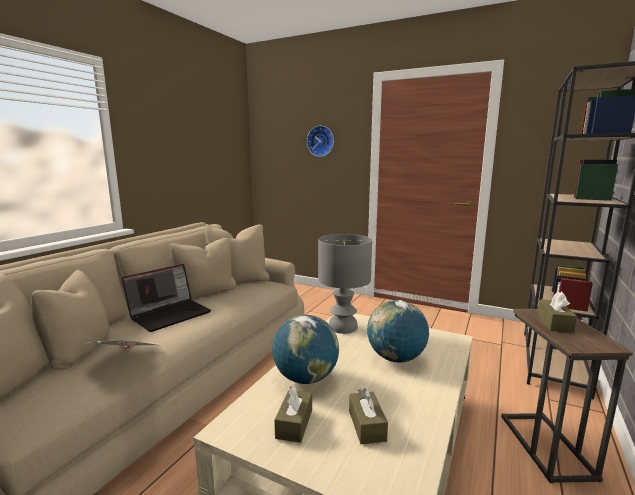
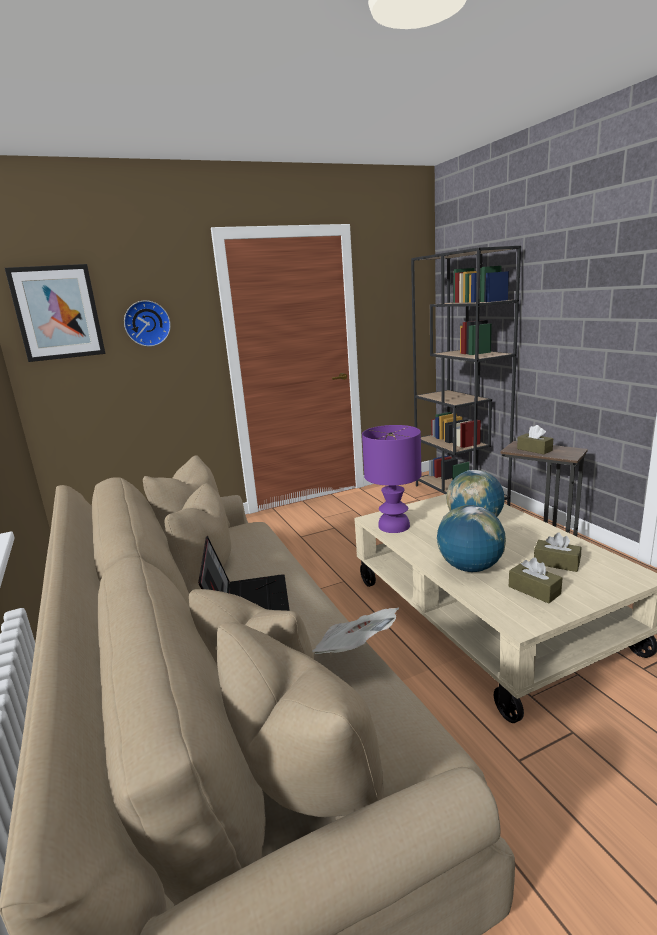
camera: 50 degrees left, 5 degrees up
(276, 131) = (57, 313): none -> picture
(343, 327) = (394, 525): grey table lamp -> purple table lamp

